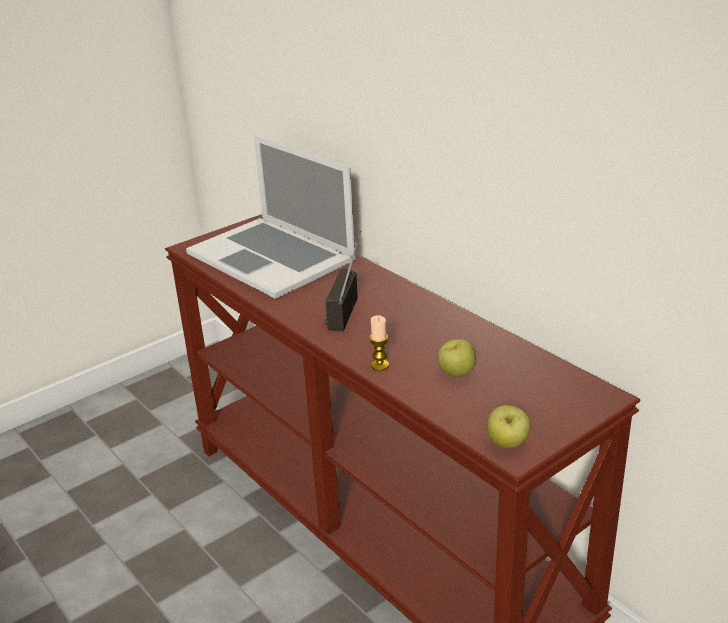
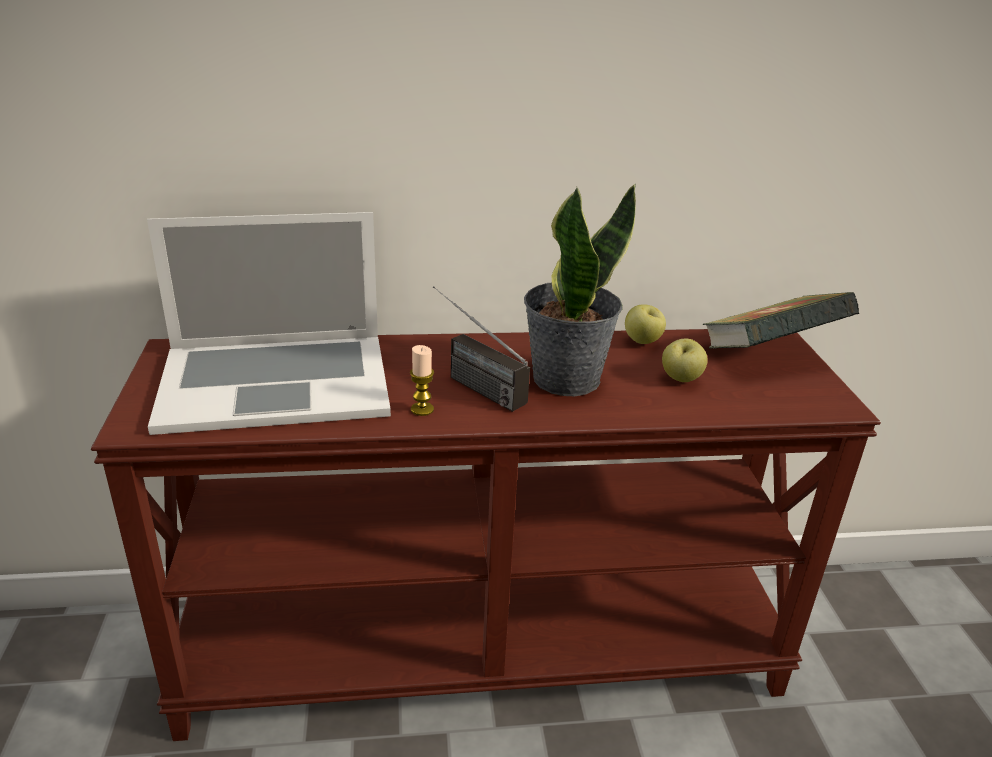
camera: 60 degrees left, 0 degrees up
(380, 365) = (624, 410): candle -> candle (422, 409)
(394, 332) = (565, 378): none -> potted plant
(507, 444) = (823, 403): apple -> apple (642, 342)
(557, 400) = (769, 356): none -> book

